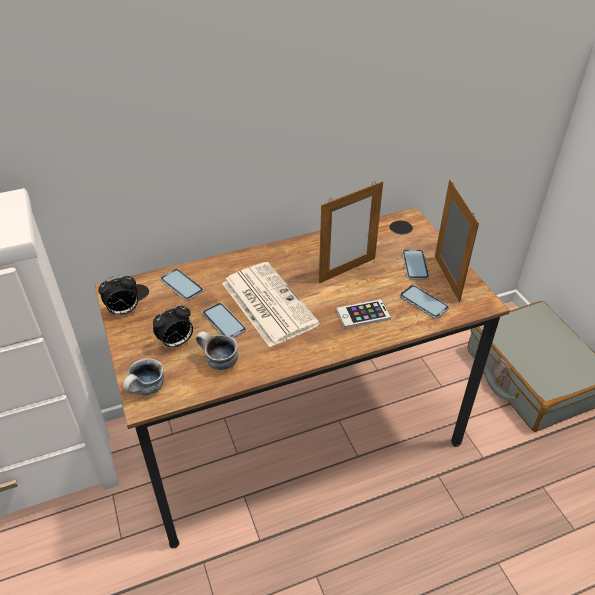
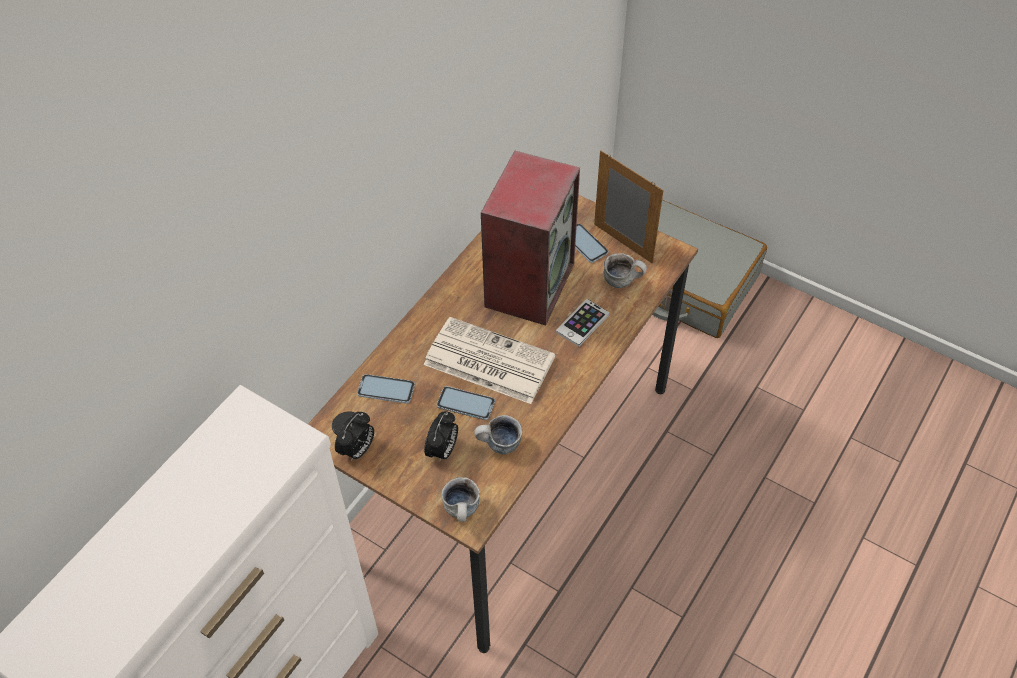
camera: 35 degrees left, 10 degrees up
(347, 270) = (529, 283): picture frame -> speaker
(423, 302) = (623, 280): phone -> mug

